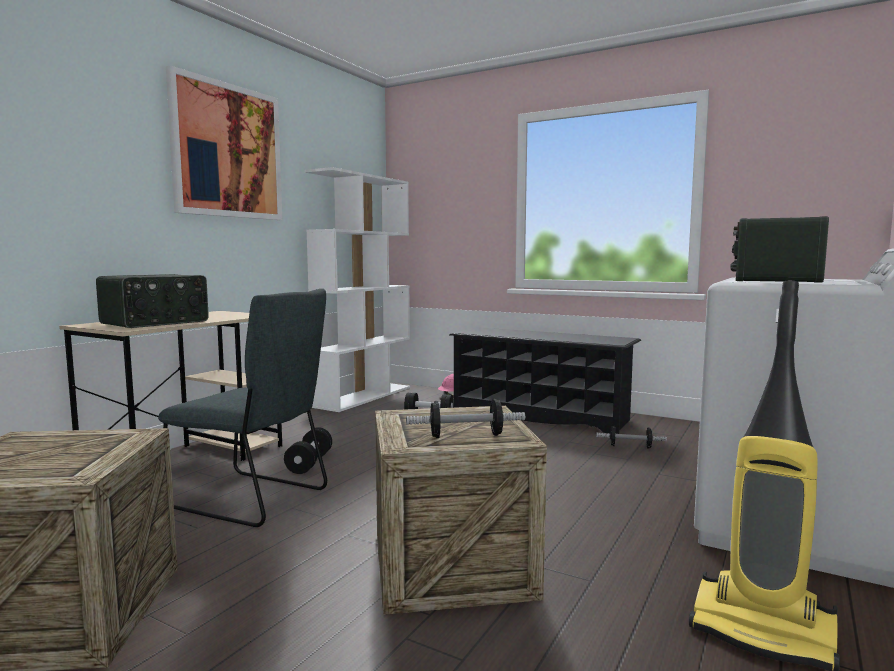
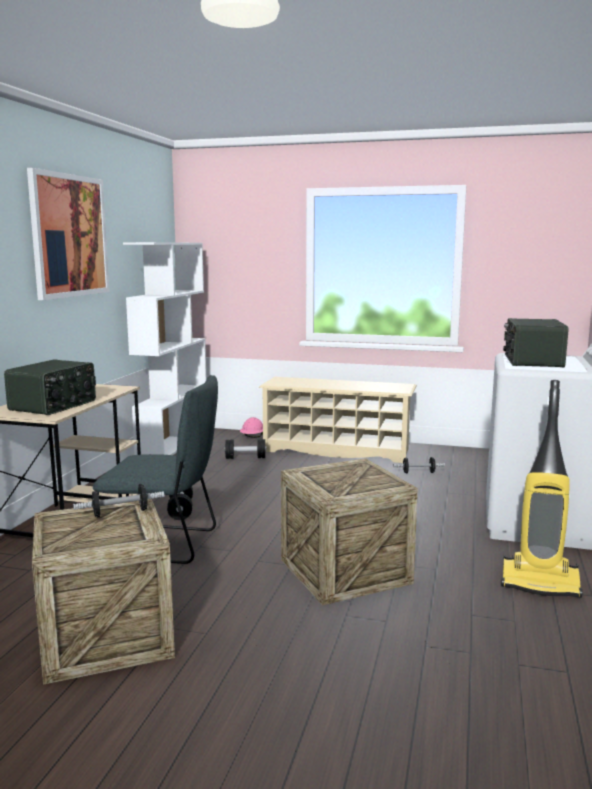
camera: 15 degrees left, 5 degrees up
(466, 436) = (362, 485): dumbbell -> dumbbell (120, 513)
(540, 415) = (337, 450): black shoe rack -> beige shoe rack

